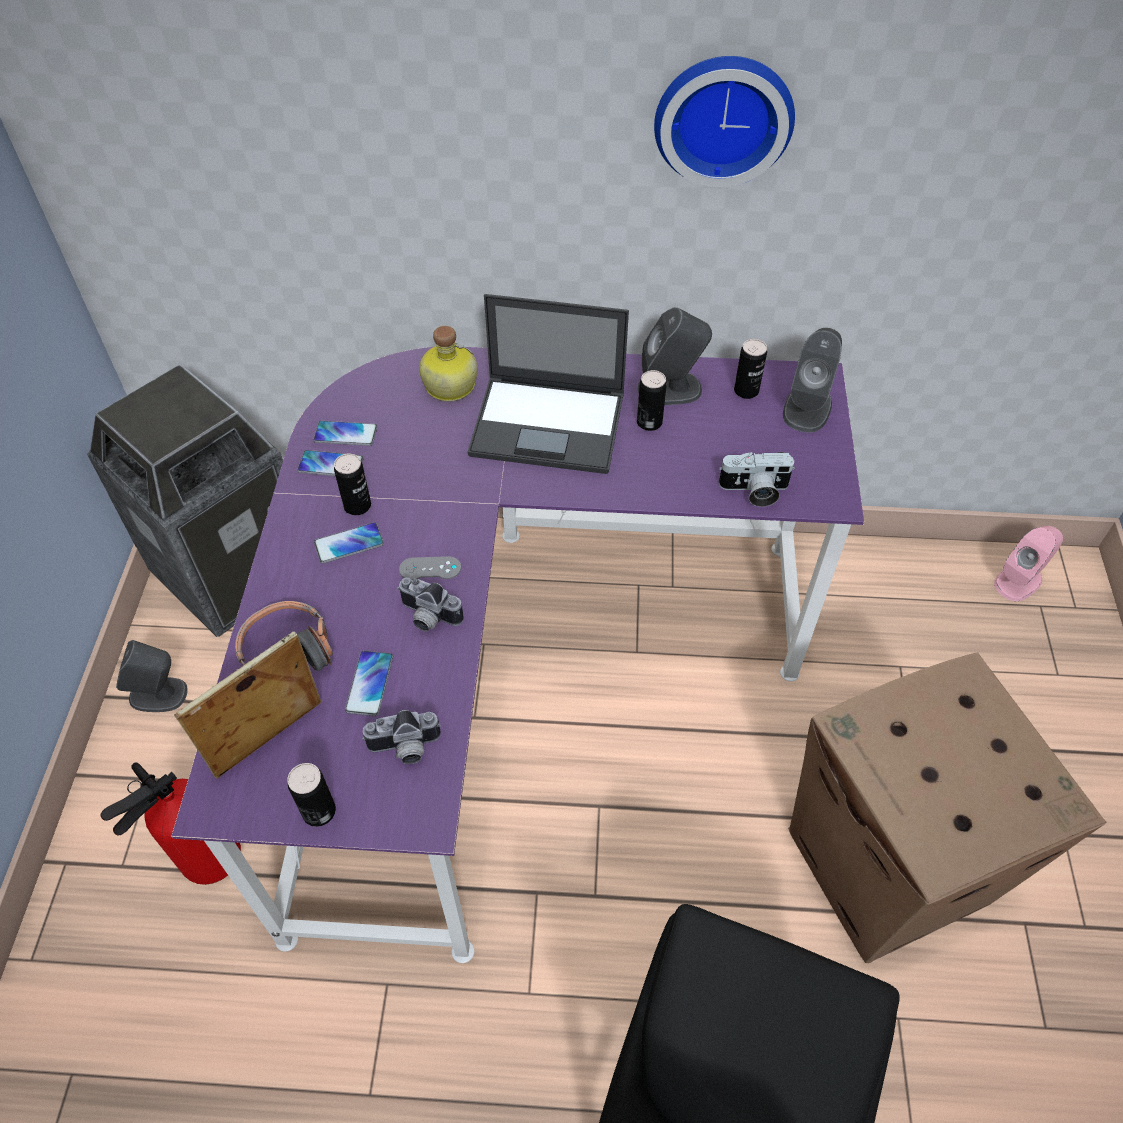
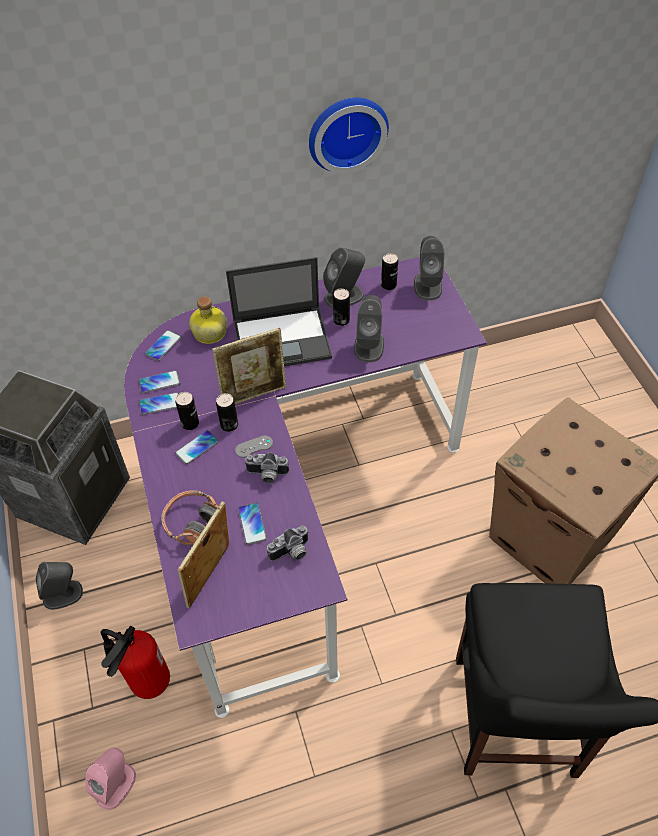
camera: 20 degrees left, 0 degrees up
(319, 811) = (259, 604): can -> can (229, 425)
(376, 385) = (163, 346): none -> phone
(469, 492) = (254, 394): none -> picture frame
(673, 472) = (369, 345): none -> grey speaker
(754, 491) = (419, 343): camera -> none
(1018, 581) = (559, 351): pink speaker -> pink speaker (116, 784)

